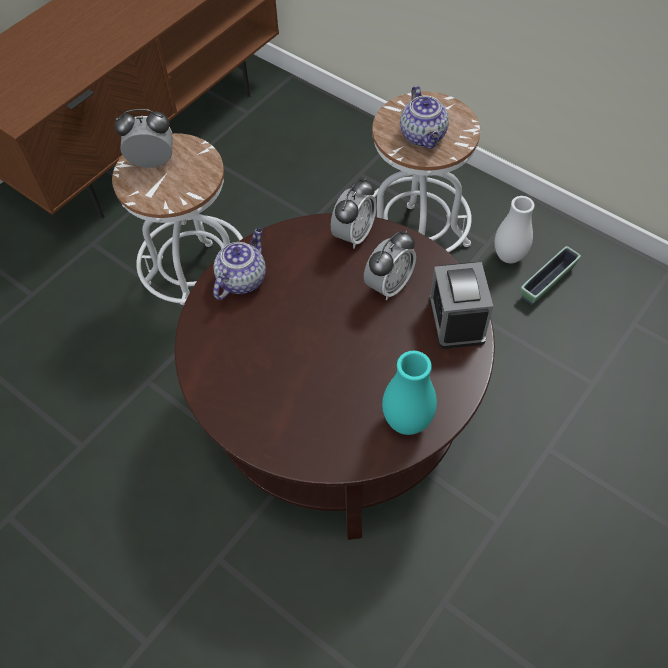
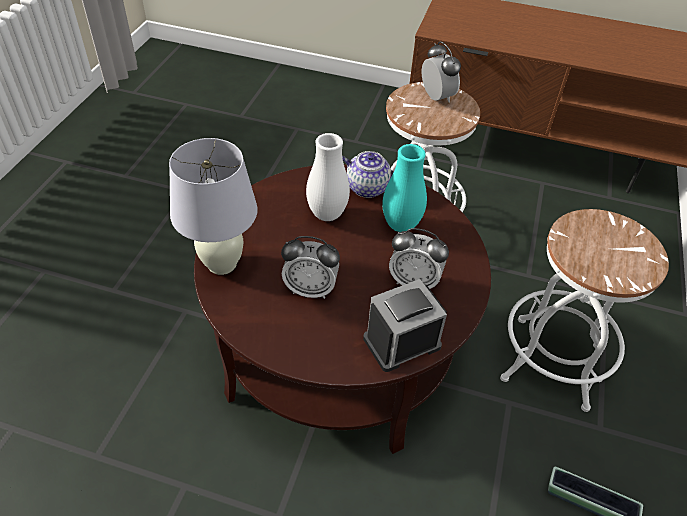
camera: 65 degrees right, 10 degrees down
(299, 449) = (222, 263): none -> white table lamp
(353, 235) = (456, 244): alarm clock -> alarm clock (310, 289)
(407, 421) = (273, 329): turquoise vase -> turquoise vase (401, 225)
(424, 136) = (594, 249): teapot -> none
(509, 256) = (597, 454): white vase -> white vase (327, 214)

